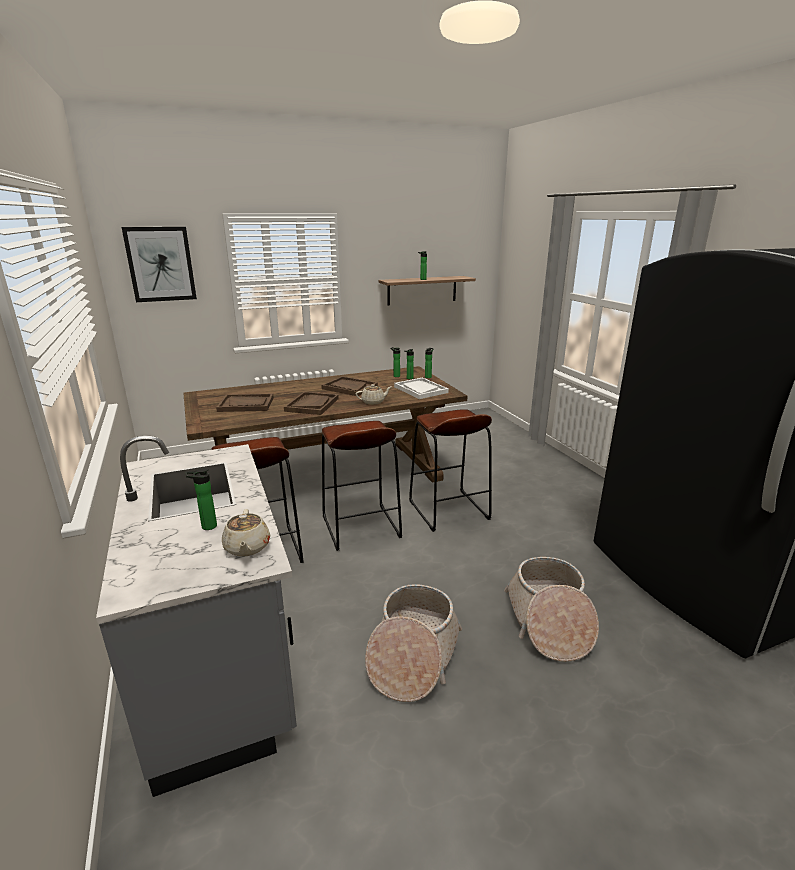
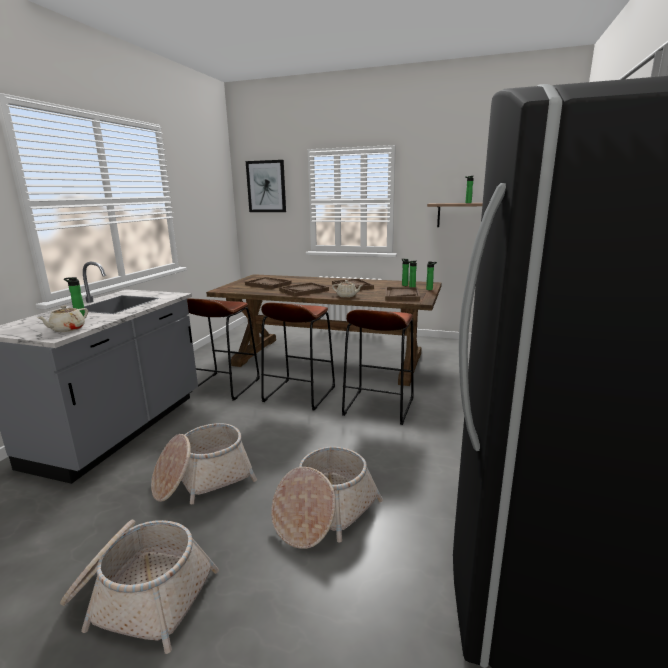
camera: 40 degrees right, 5 degrees down
(420, 390) = (401, 295): white tray -> brown tray
(535, 781) = (140, 595): none -> basket

